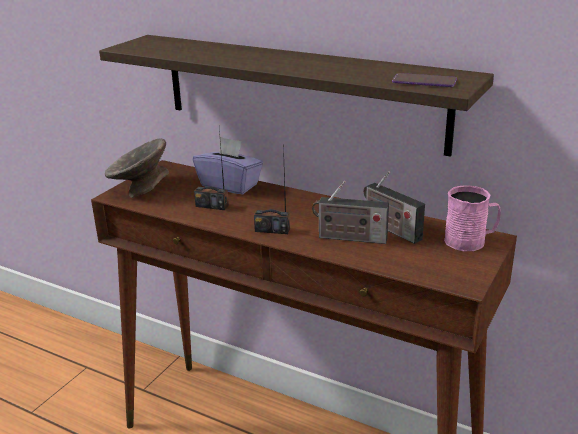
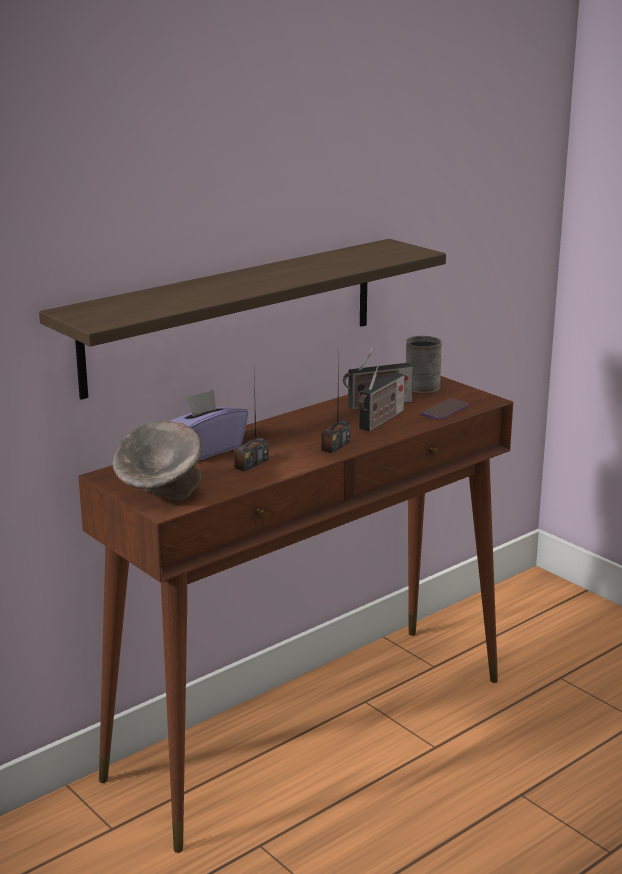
camera: 70 degrees left, 5 degrees down
(424, 81) = (391, 254): phone -> phone (444, 410)
(470, 241) = (423, 385): pink mug -> grey mug

